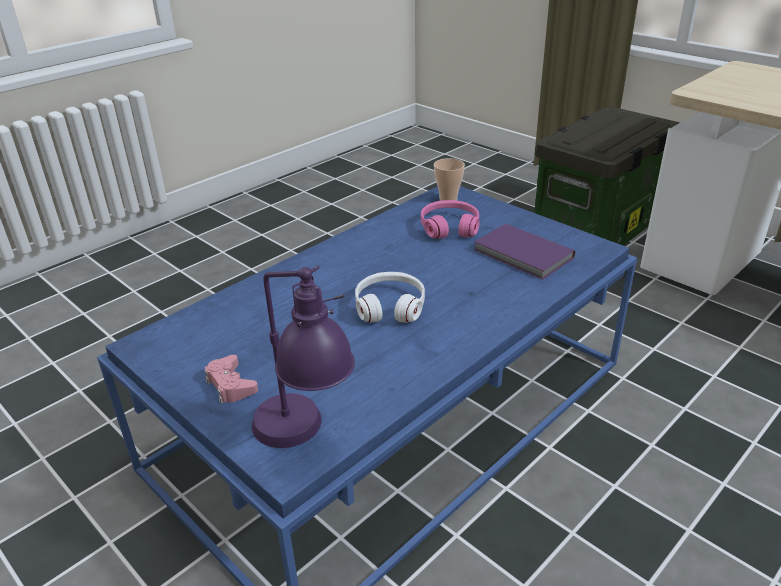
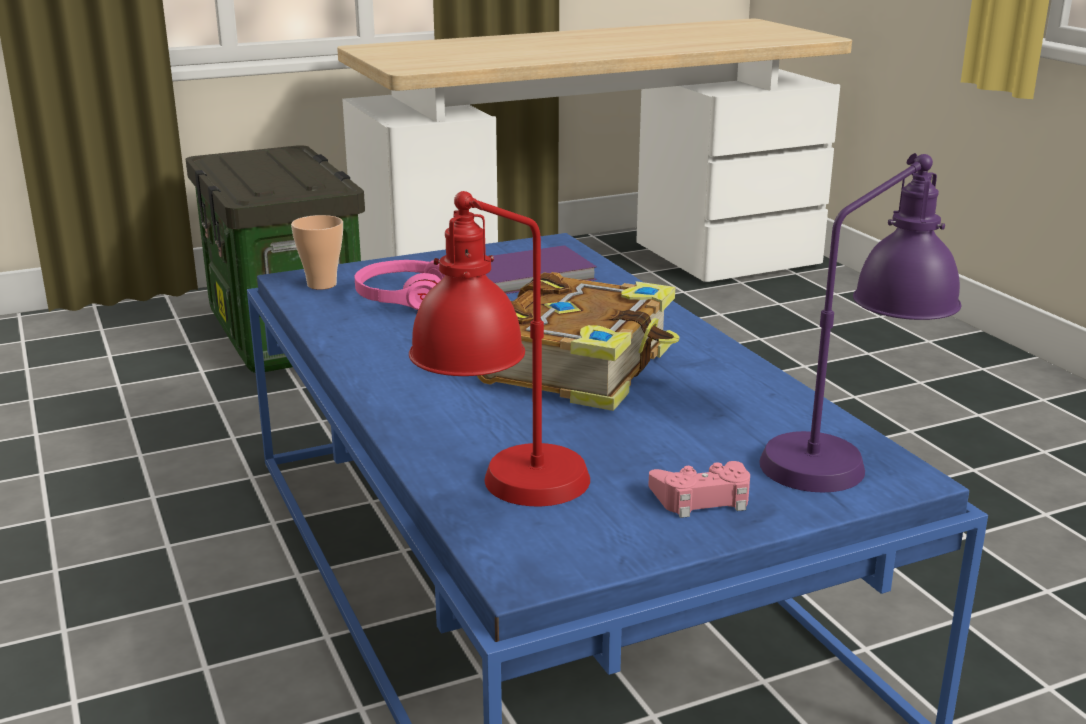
camera: 70 degrees left, 10 degrees down
(212, 321) = (506, 498): none -> red table lamp
(390, 306) = (581, 366): white headphones -> book

